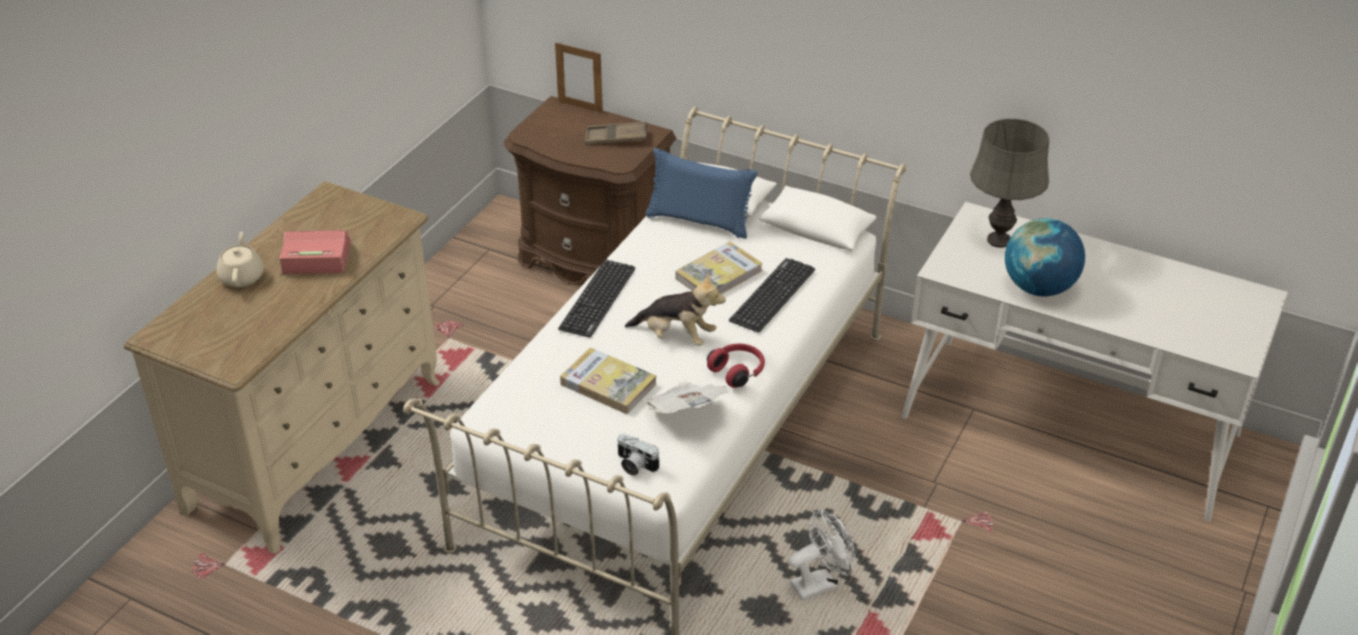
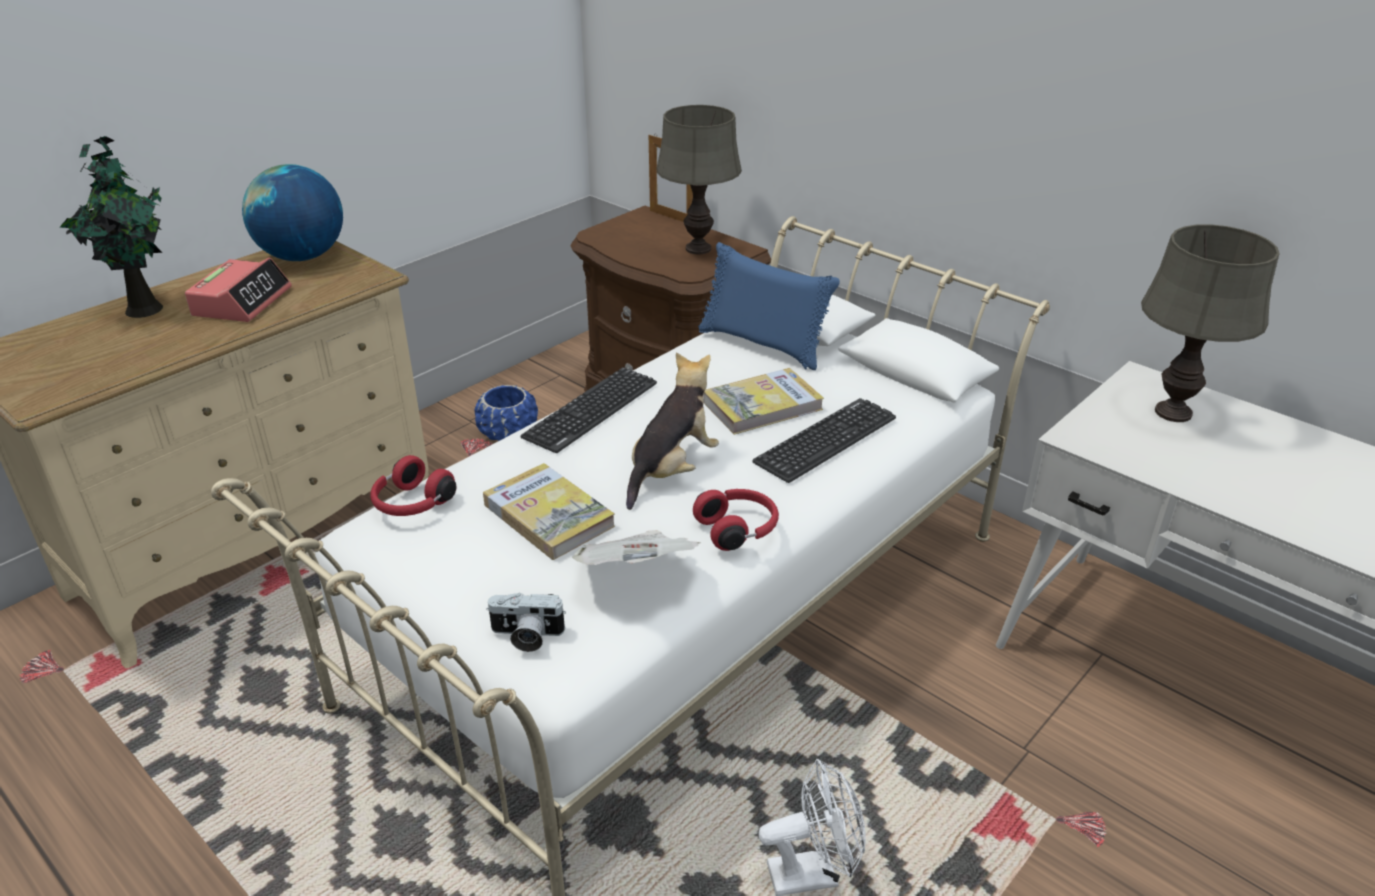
camera: 15 degrees right, 5 degrees down
(242, 276) = (143, 308): beige teapot -> potted plant
(316, 259) = (242, 302): alarm clock -> alarm clock turned 90 degrees clockwise
(471, 311) = (509, 432): none -> blue planter
(509, 392) = (412, 504): none -> red headphones
(616, 138) = (698, 249): brown tray -> grey table lamp
(634, 465) = (526, 636): camera -> camera turned 45 degrees counterclockwise
(676, 336) = (671, 470): plush toy -> plush toy turned 90 degrees counterclockwise
(1038, 288) = (1230, 483): globe -> globe (302, 257)

